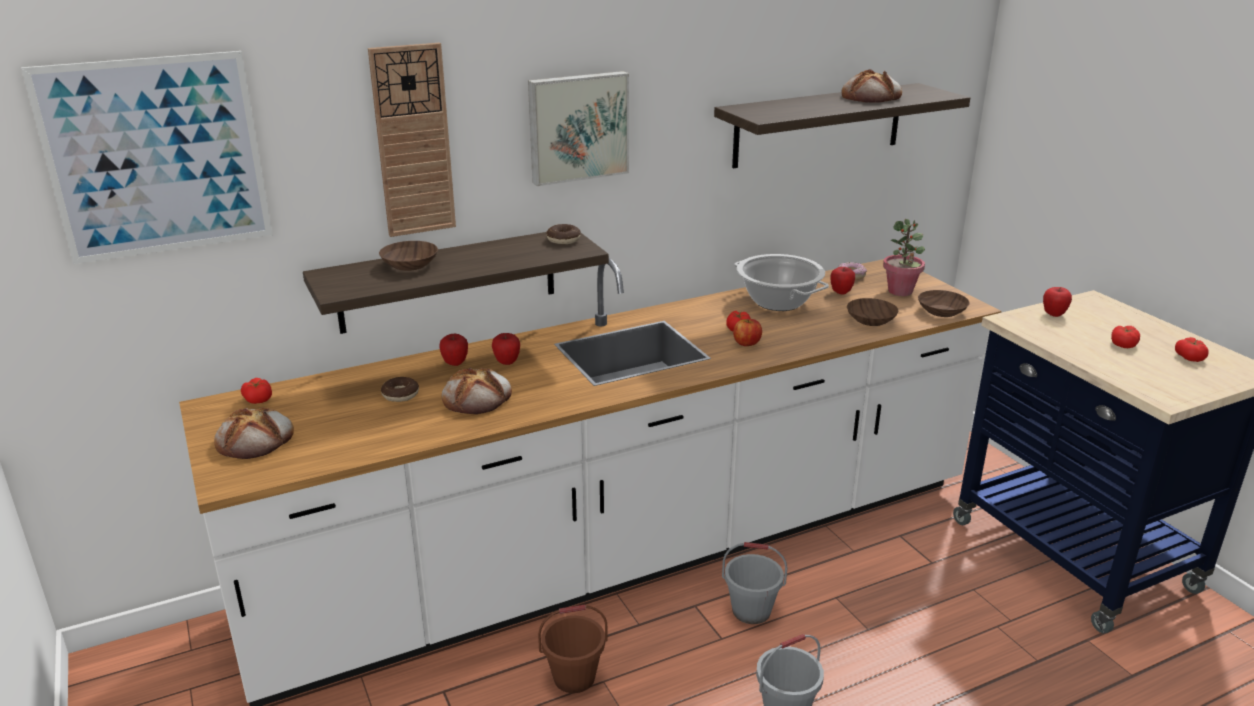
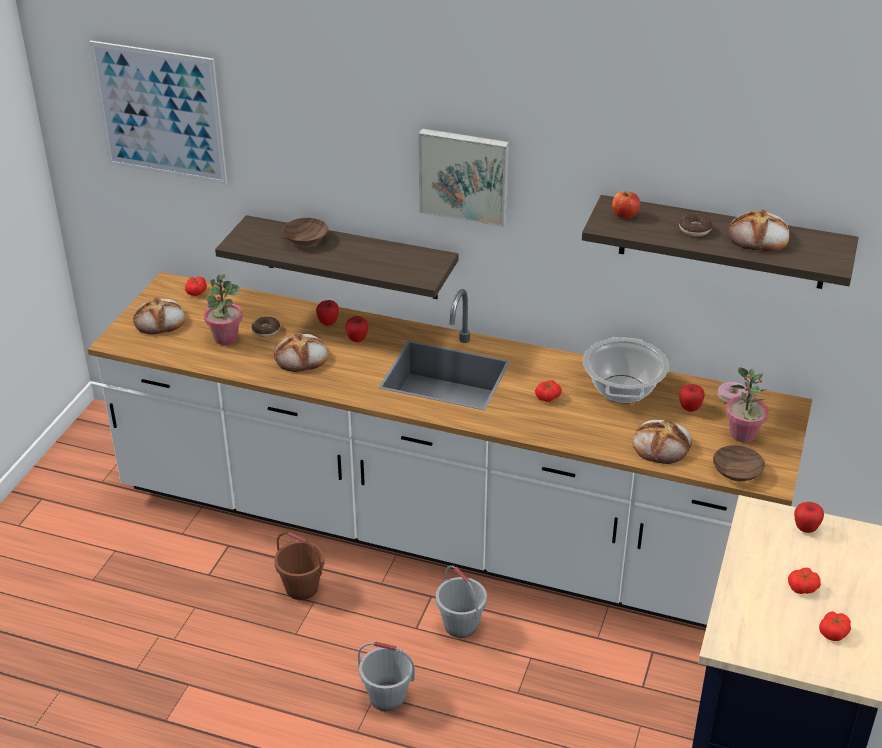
camera: 45 degrees right, 10 degrees up
(365, 419) = (225, 338): none -> potted plant
(413, 141) = (328, 149): wall clock -> none
(563, 240) = (429, 262): donut -> donut (694, 230)
(746, 343) = (531, 412): apple -> apple (625, 215)
(870, 319) = (662, 445): brown bowl -> bread

